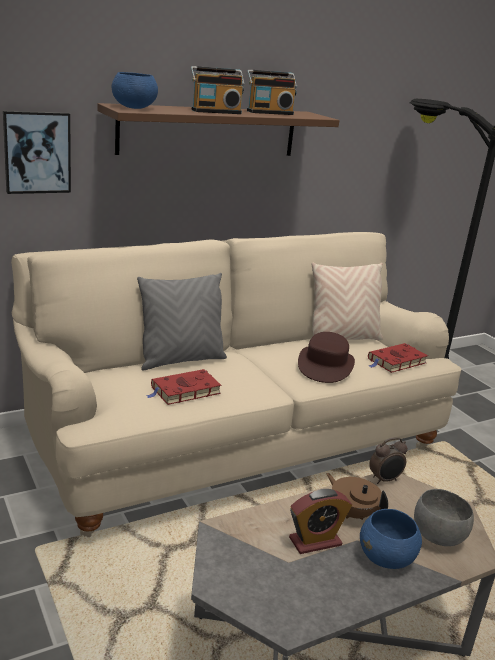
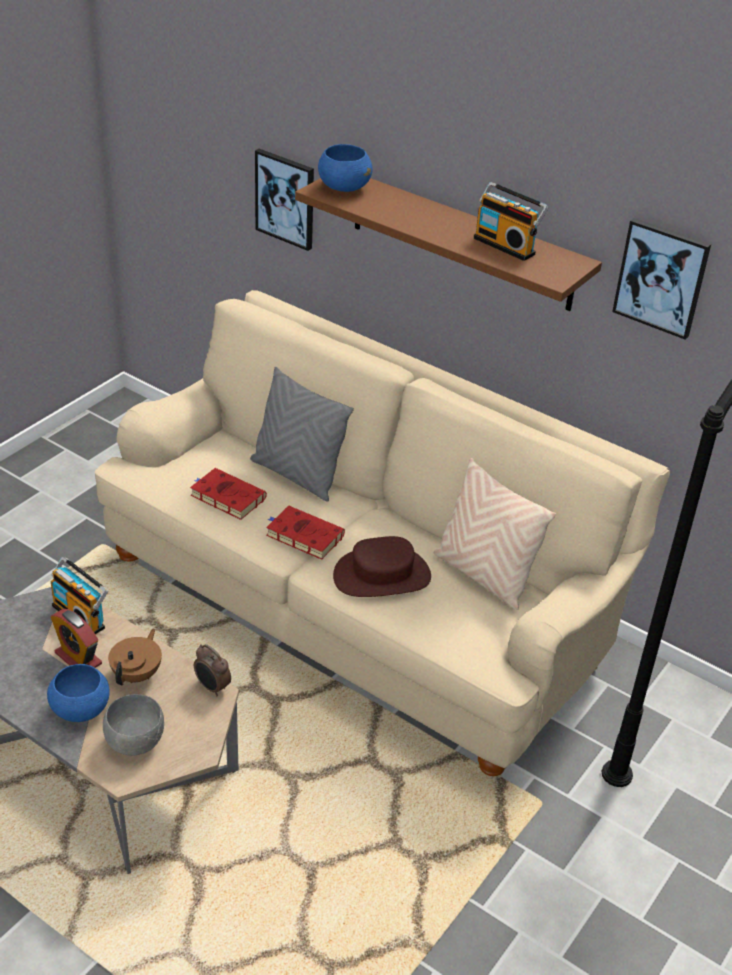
camera: 65 degrees right, 15 degrees up
(215, 111) = (426, 222): radio -> radio (81, 615)
(343, 109) = (661, 277): none -> picture
(396, 361) = (453, 633): red book -> red book (303, 535)

